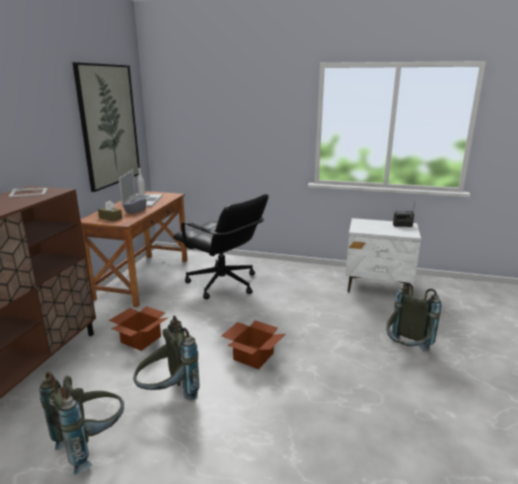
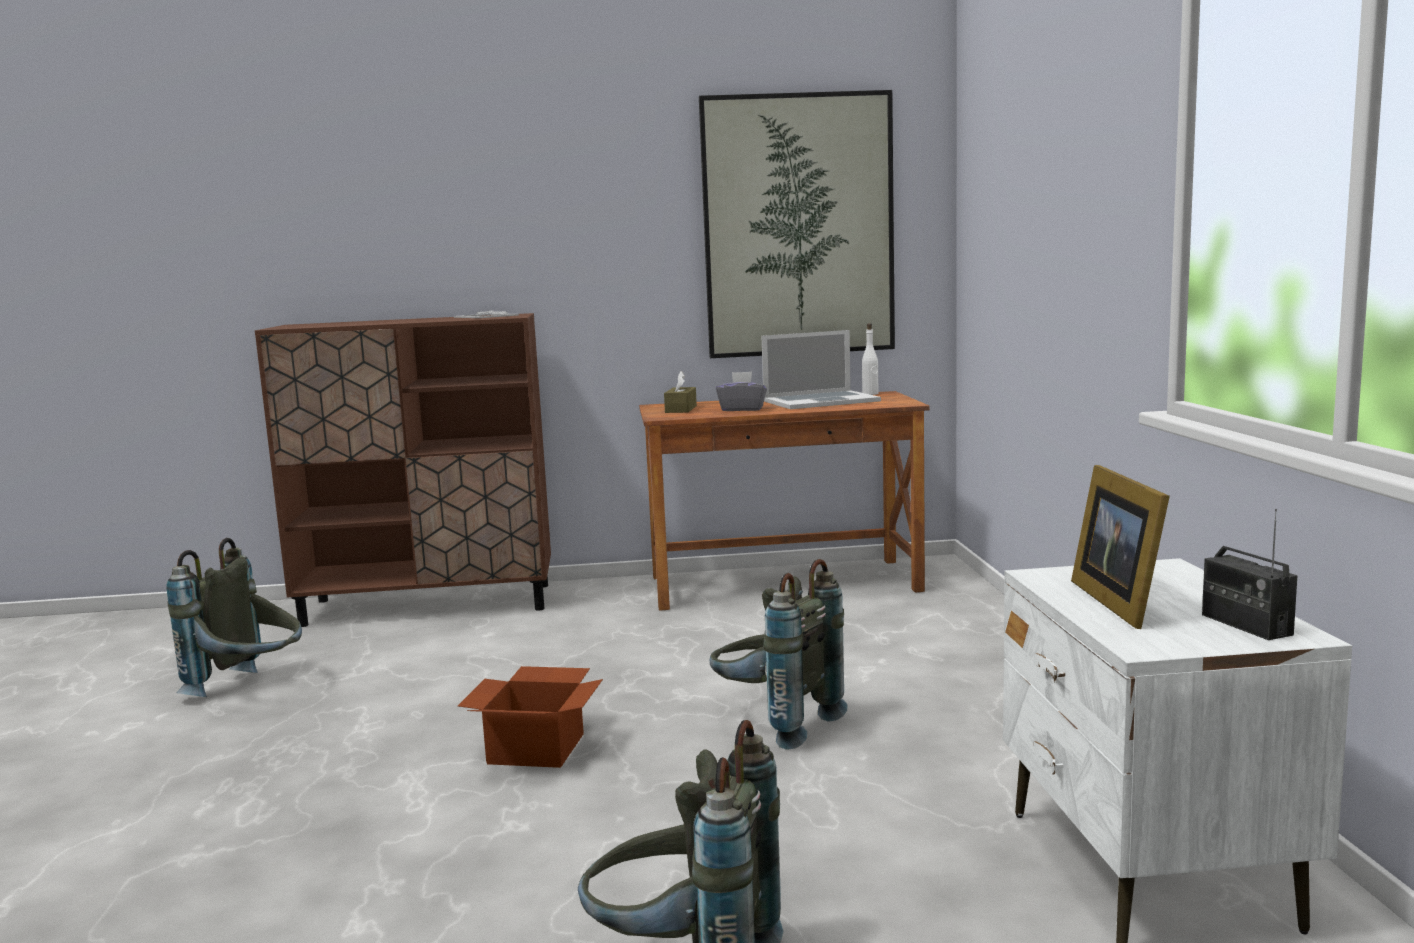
camera: 70 degrees right, 10 degrees down
(140, 339) = (546, 642): cardboard box -> none
(168, 394) = (378, 705): grey backpack -> grey backpack (774, 723)
(223, 284) = (847, 649): black office chair -> none
(381, 229) = (1121, 601): none -> picture frame

